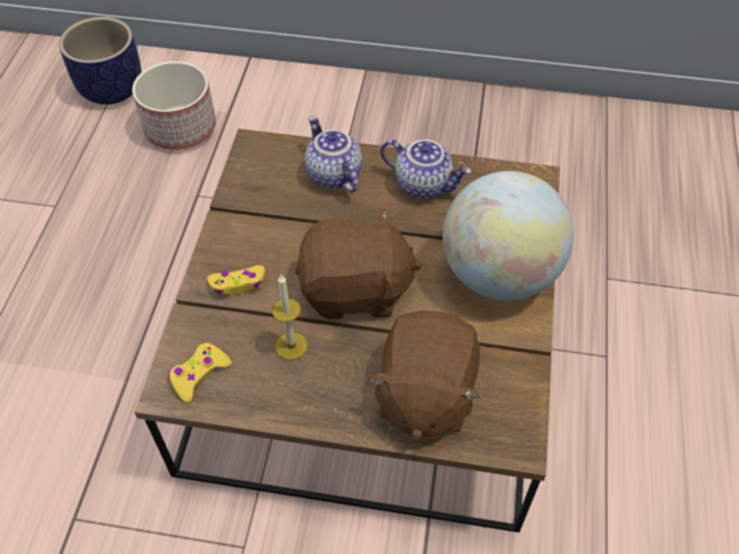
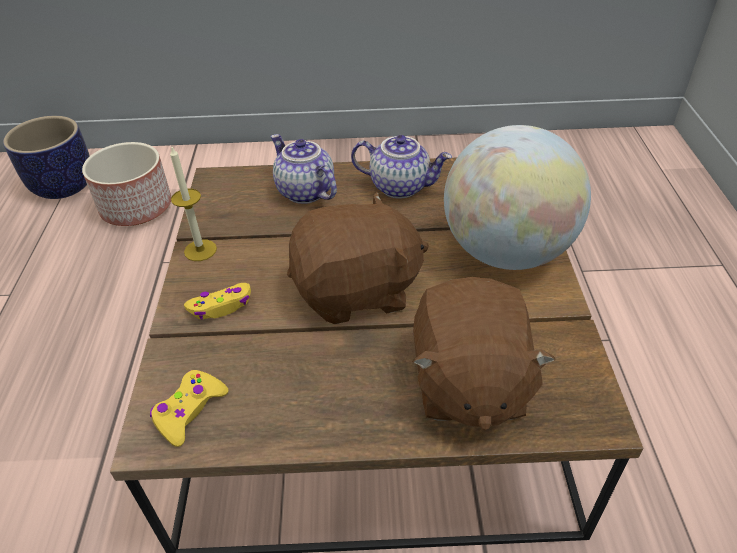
camera: 10 degrees left, 10 degrees down
(291, 346) = (297, 359): candle -> candle (200, 250)

